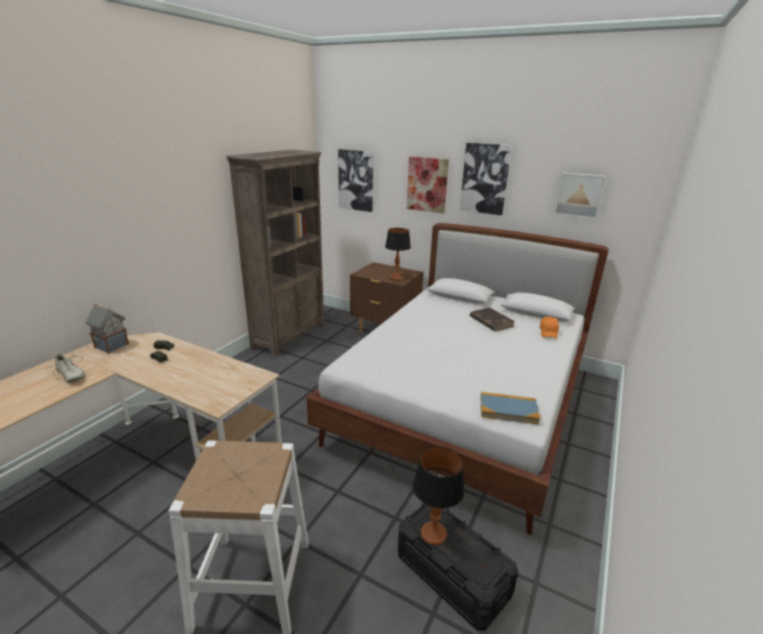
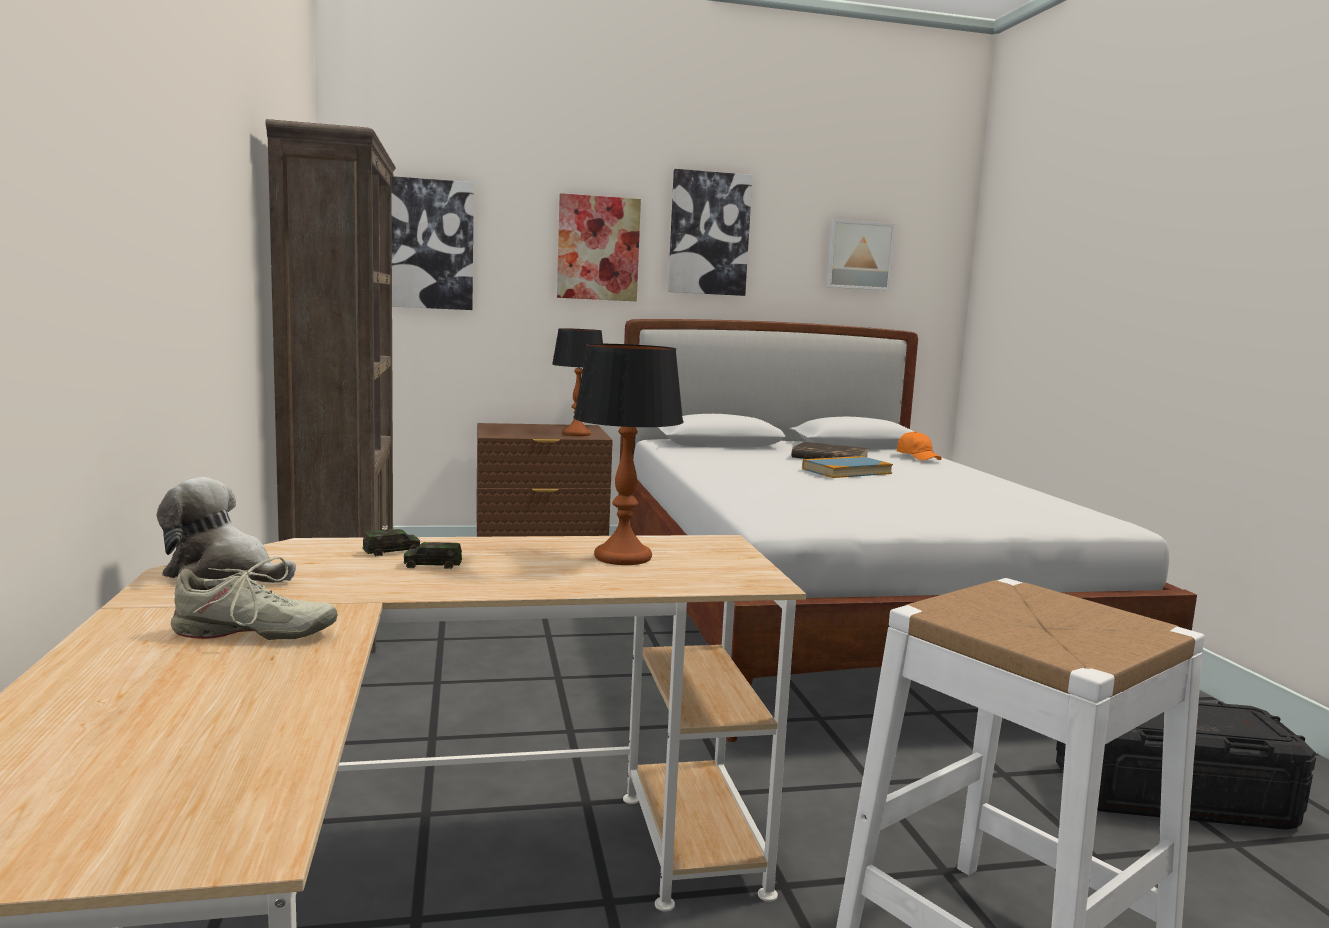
camera: 40 degrees left, 15 degrees down
(112, 346) = (224, 574): toy house -> plush toy
(433, 534) = (1150, 720): table lamp -> table lamp (623, 557)
(508, 410) = (1071, 516): book -> book (846, 471)

